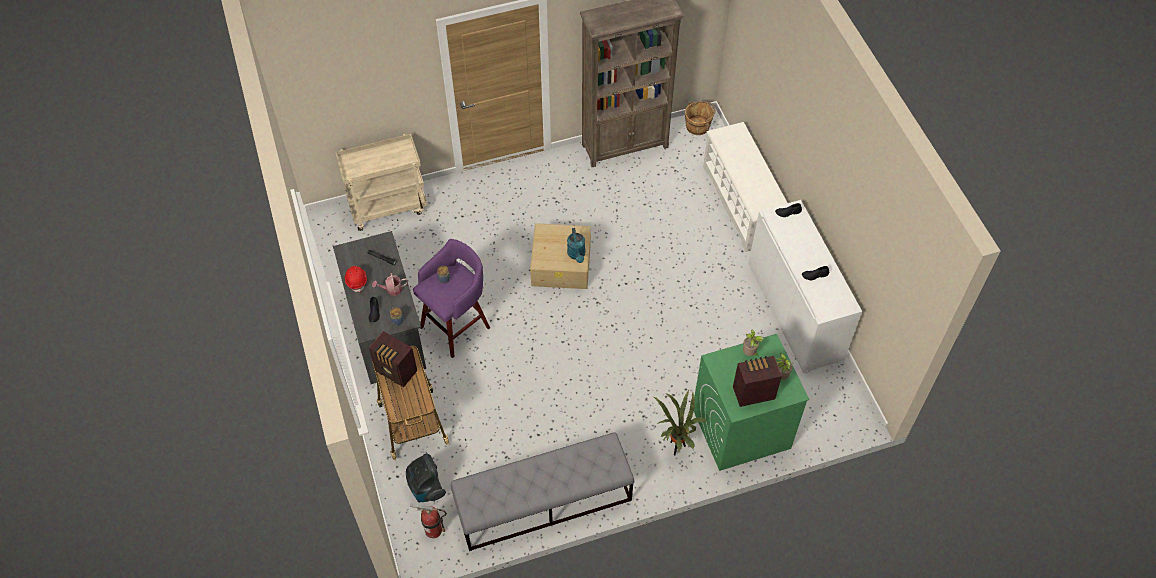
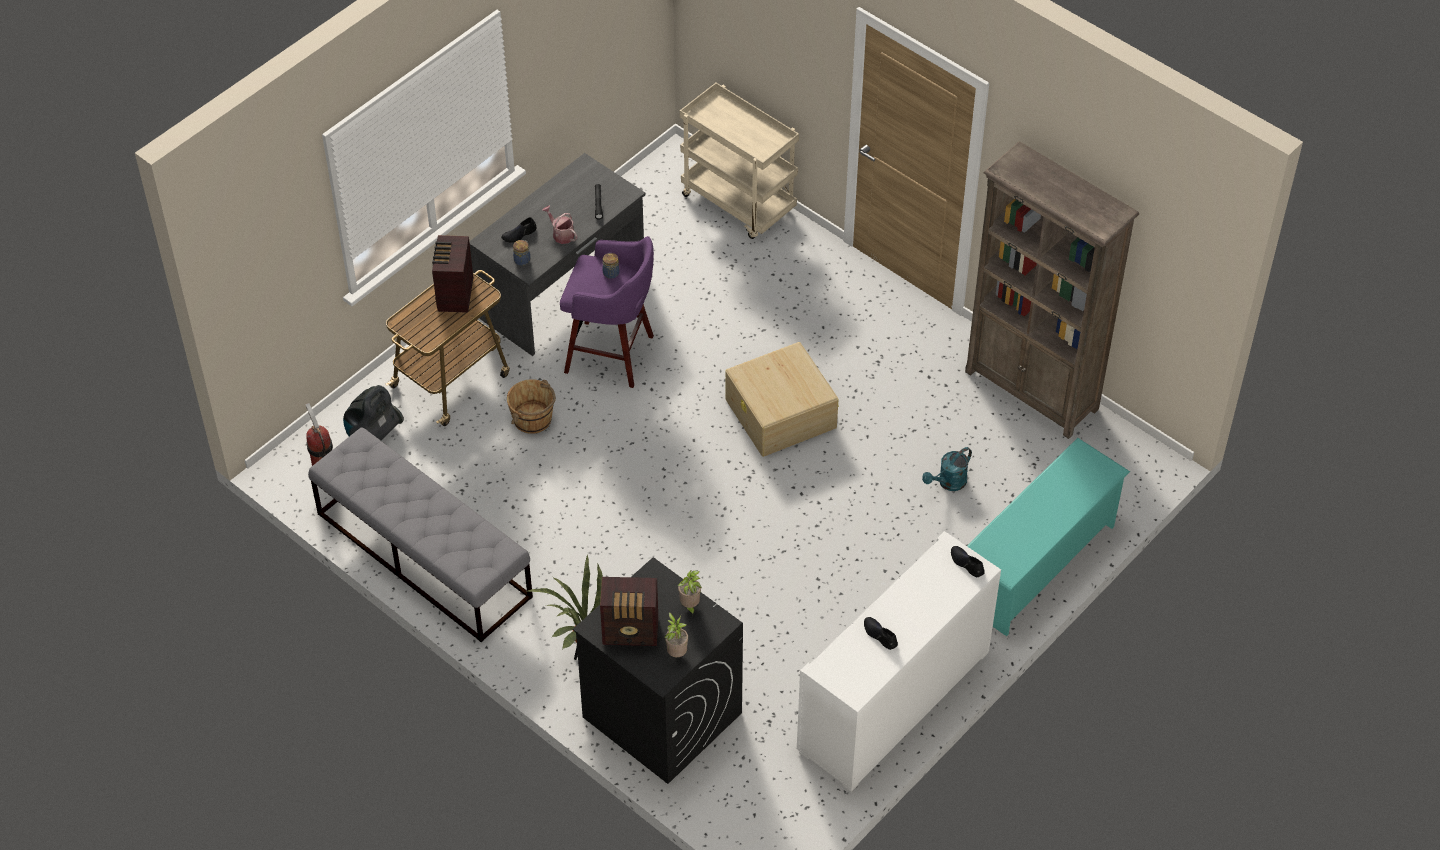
camera: 60 degrees right, 5 degrees down
(356, 280) = (551, 197): red hard hat -> none
(577, 255) = (780, 405): turquoise watering can -> turquoise watering can (948, 483)
(698, 126) = (1136, 455): brown bucket -> brown bucket (533, 419)
(740, 429) = (661, 715): green washing machine -> black washing machine
(741, 204) = (1036, 564): white shoe rack -> turquoise shoe rack
(752, 392) = (631, 632): radio -> radio turned 135 degrees clockwise

